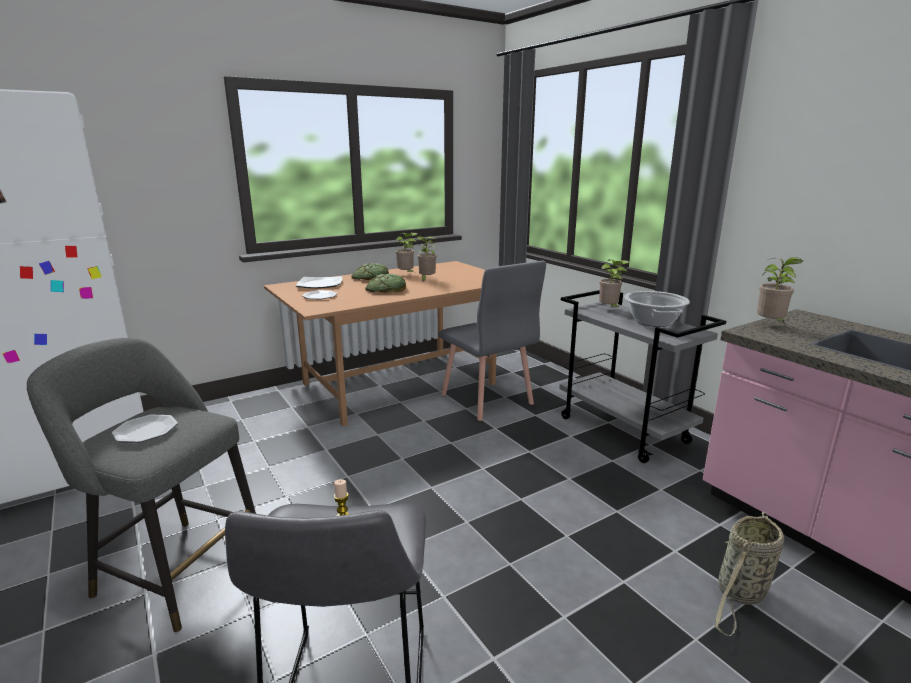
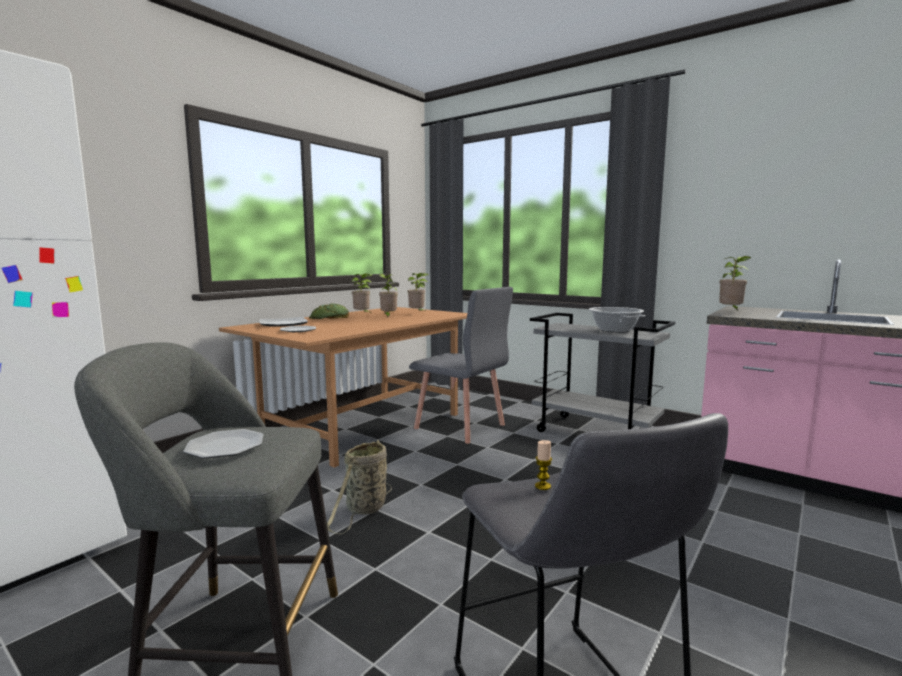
camera: 20 degrees left, 10 degrees down
(386, 289) = (360, 323): bread -> none
(609, 309) = (569, 326): potted plant -> potted plant (417, 313)
(740, 594) = (790, 530): basket -> basket (365, 510)

